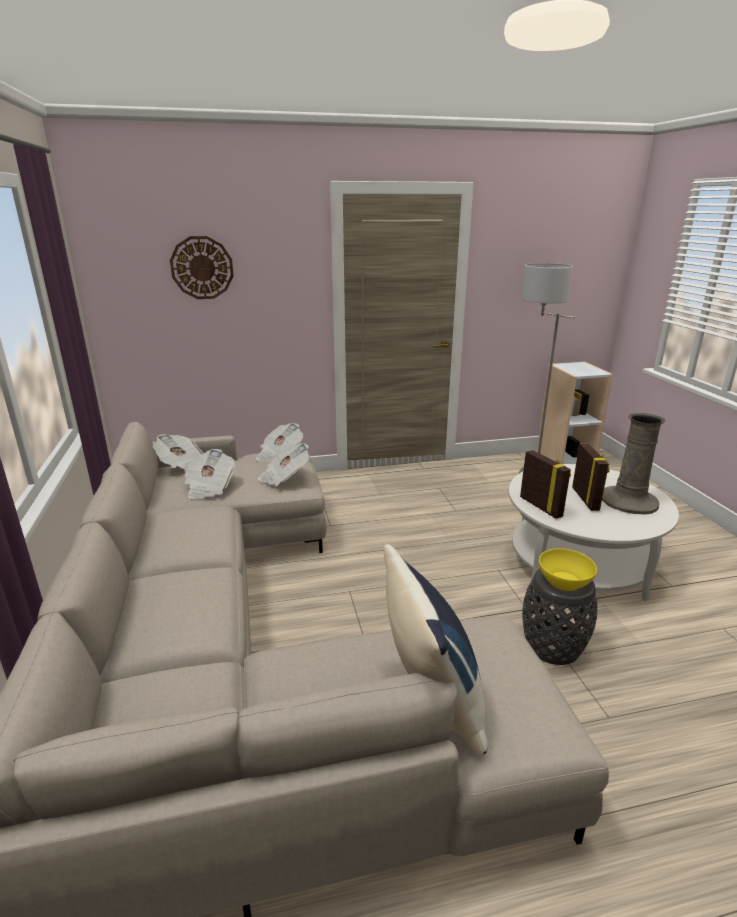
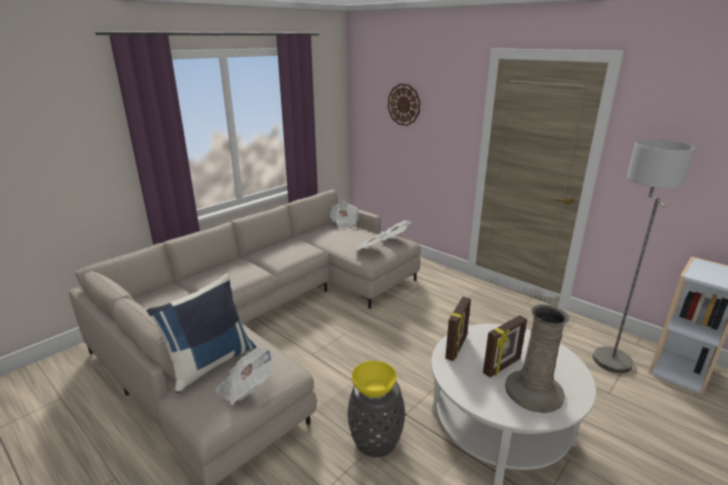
camera: 55 degrees right, 0 degrees up
(209, 487) = (332, 238): newspaper -> newspaper (246, 387)

